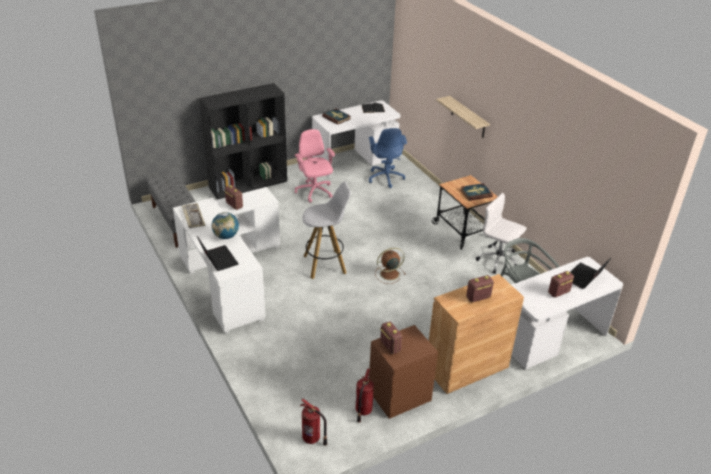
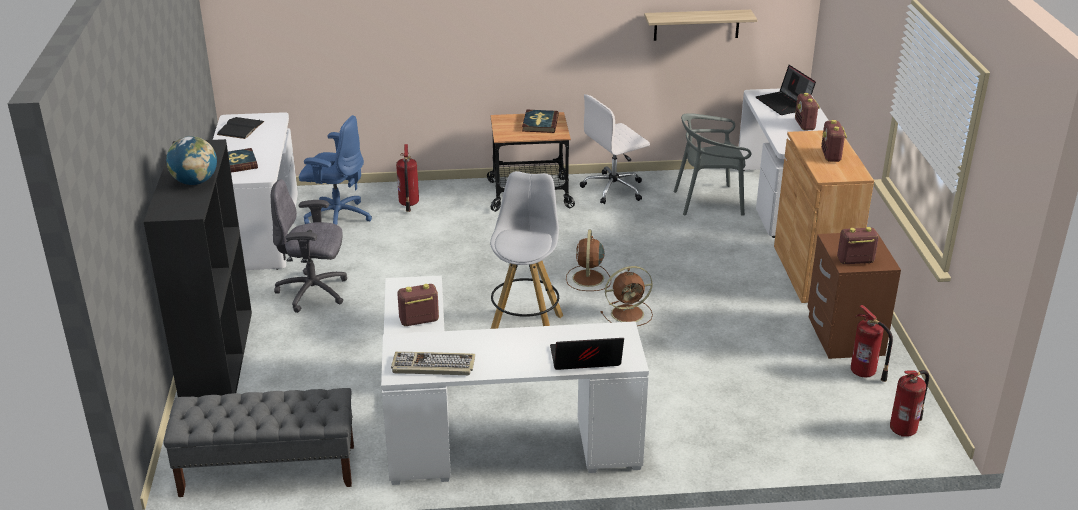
camera: 65 degrees left, 5 degrees down
(226, 236) = (521, 340): globe -> globe (195, 182)
(314, 192) = (314, 292): pink office chair -> grey office chair
(364, 297) = (629, 313): none -> brown fan
(417, 194) = (408, 203): none -> fire extinguisher
(468, 117) = (450, 35): shelf -> shelf (696, 25)

